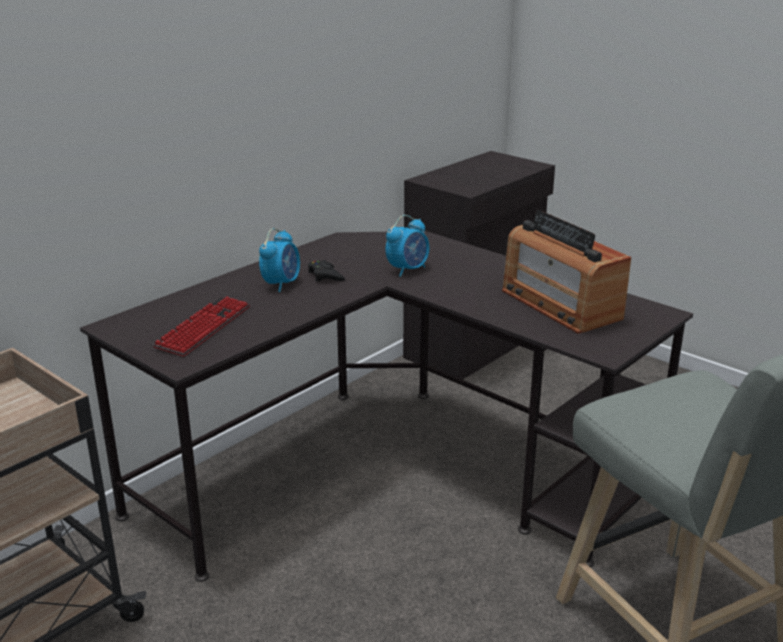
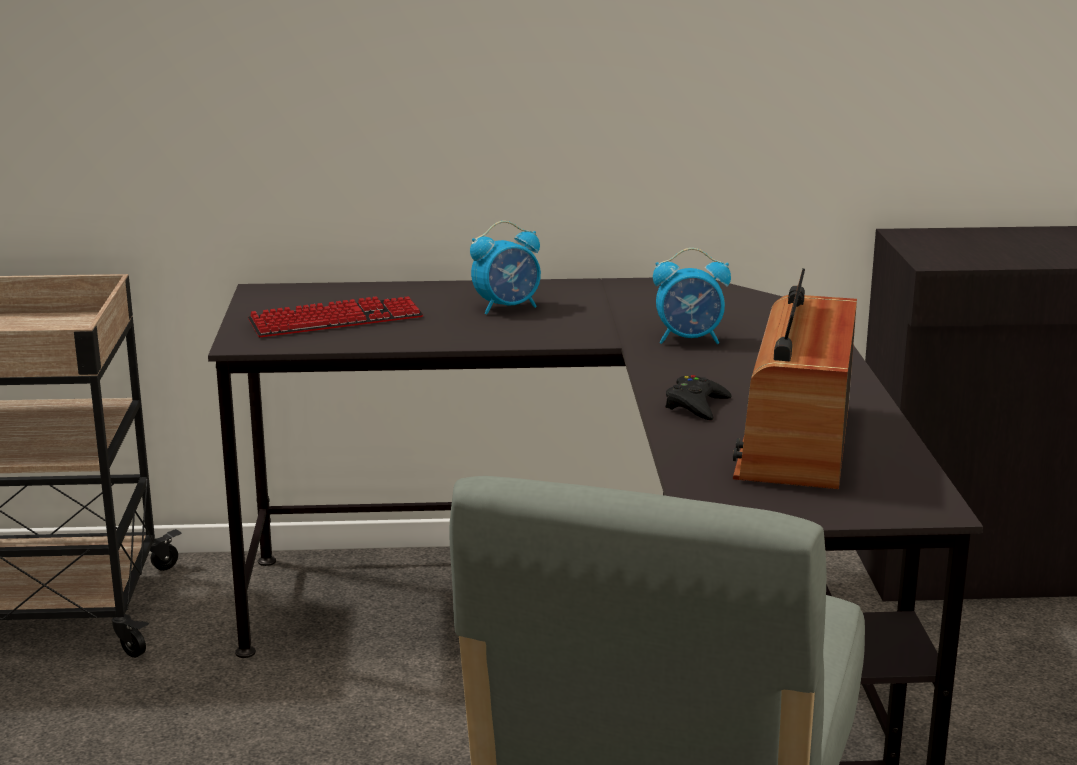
camera: 45 degrees right, 5 degrees down
(325, 276) = (575, 315): black game controller -> black game controller (696, 405)

